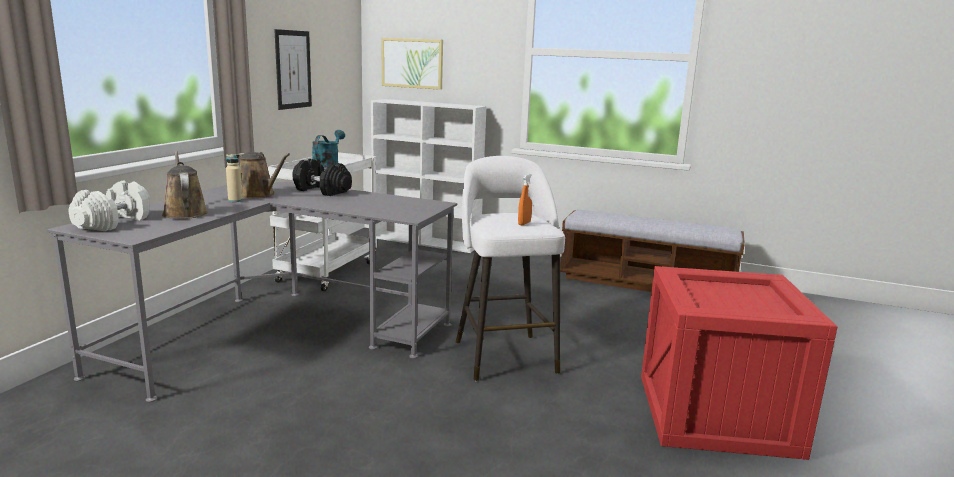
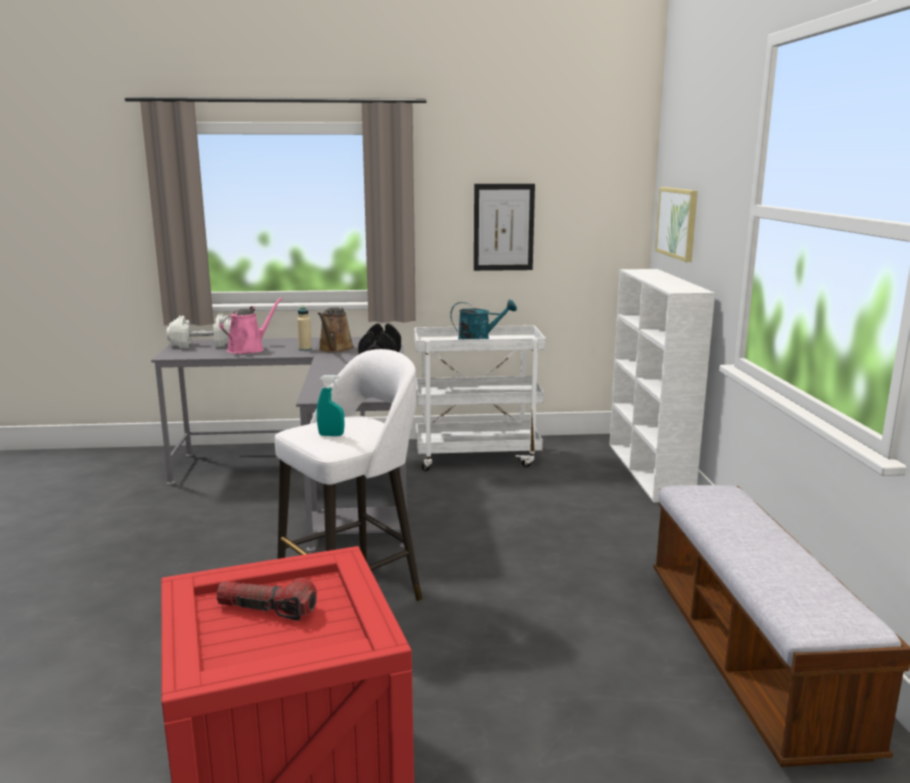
camera: 65 degrees right, 0 degrees up
(184, 213) = (248, 349): brown watering can -> pink watering can
(524, 223) = (331, 435): orange spray bottle -> turquoise spray bottle
(722, 299) = (267, 609): none -> flashlight

